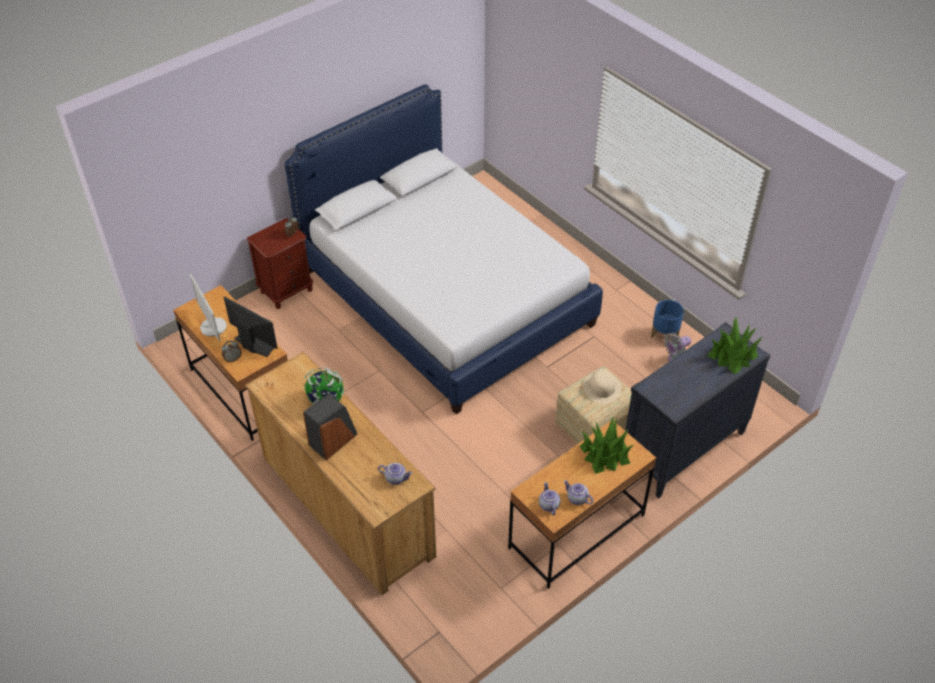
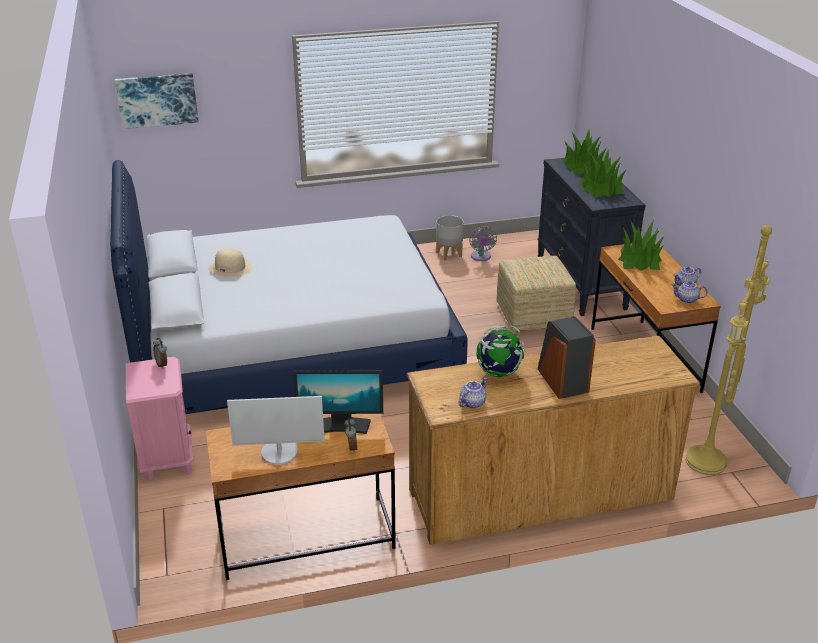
camera: 65 degrees left, 15 degrees down
(254, 344) = (340, 425): monitor -> monitor turned 150 degrees counterclockwise
(286, 291) = (167, 458): brown nightstand -> pink nightstand
(396, 478) = (636, 354): teapot -> teapot (472, 402)
(442, 611) = (708, 463): none -> yellow floor lamp
(514, 54) = (157, 100): none -> picture
(602, 388) = (528, 266): beige hat -> beige hat (230, 268)
(664, 336) = (449, 254): blue planter -> grey planter
(689, 381) = (601, 188): none -> potted plant

